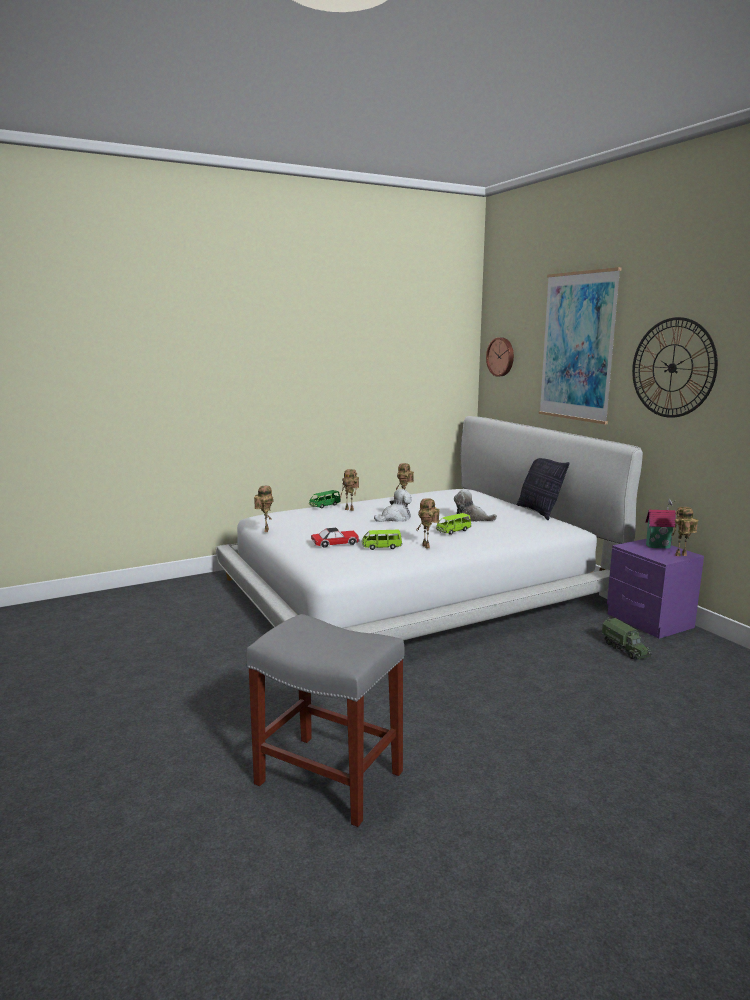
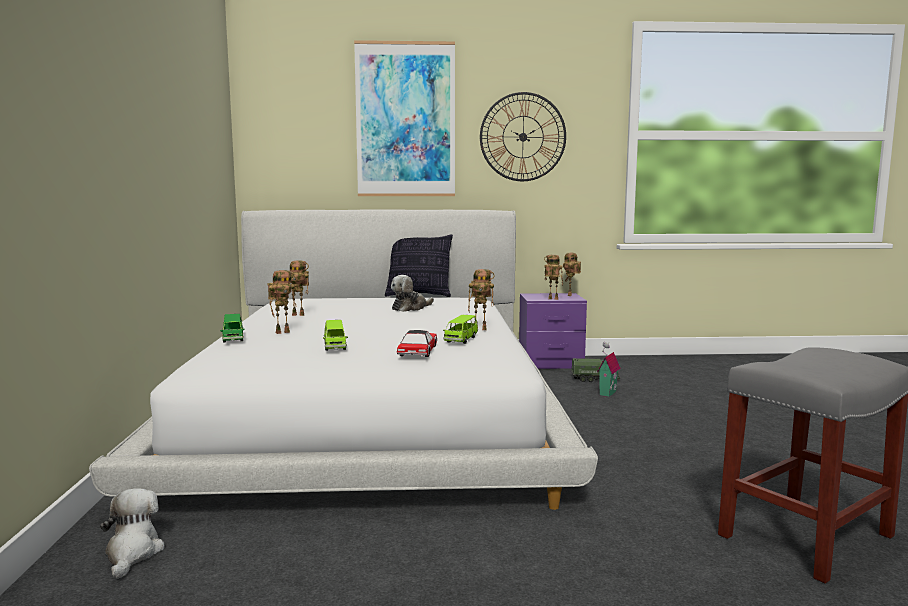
camera: 65 degrees left, 5 degrees down
(265, 530) = (283, 375): toy robot -> toy robot (552, 299)
(395, 518) = (360, 324): plush toy -> plush toy (133, 553)
(453, 531) = (444, 316): green toy car -> green toy car (335, 346)
(501, 357) = (279, 135): wall clock -> none
(657, 546) = (542, 295): toy house -> toy house (606, 393)

